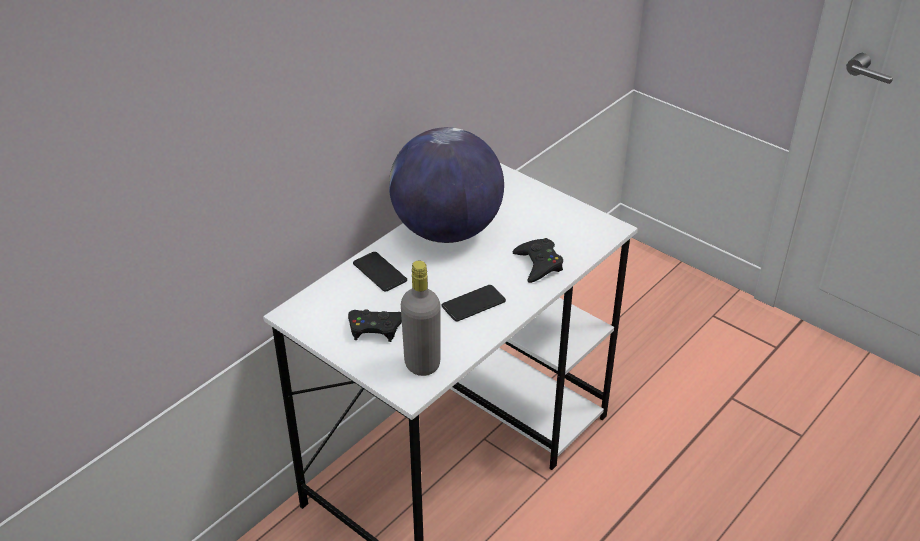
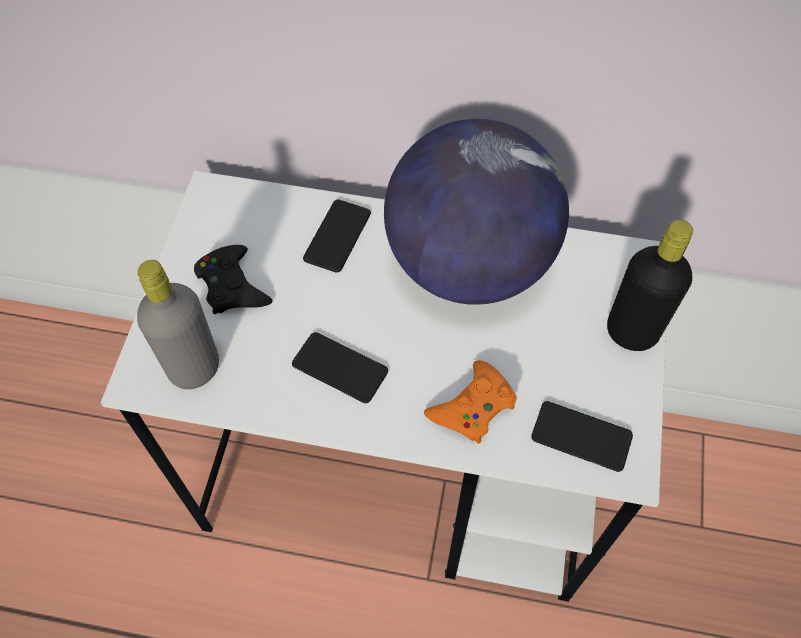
camera: 60 degrees right, 20 degrees up
(538, 195) = (631, 332): none -> black bottle
(538, 264) = (473, 407): black game controller -> orange game controller
(584, 236) = (581, 436): none -> phone

